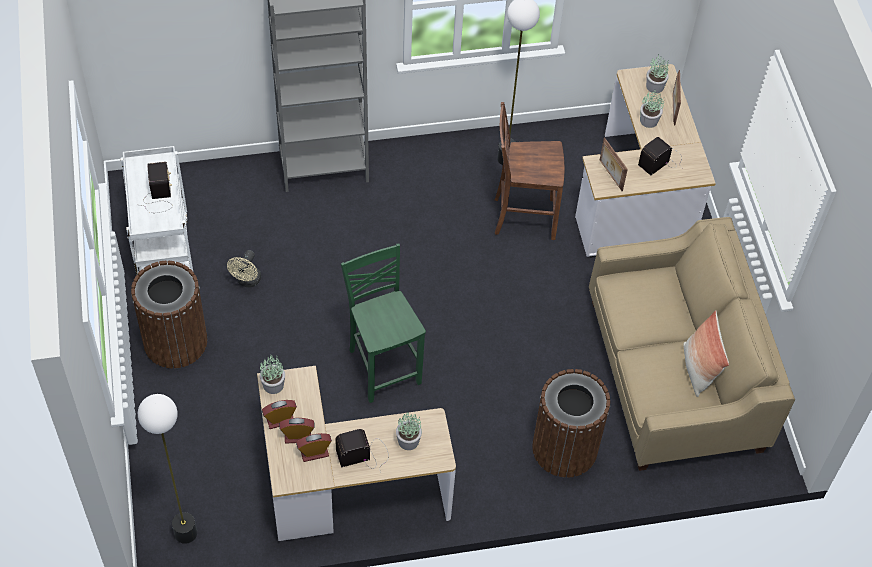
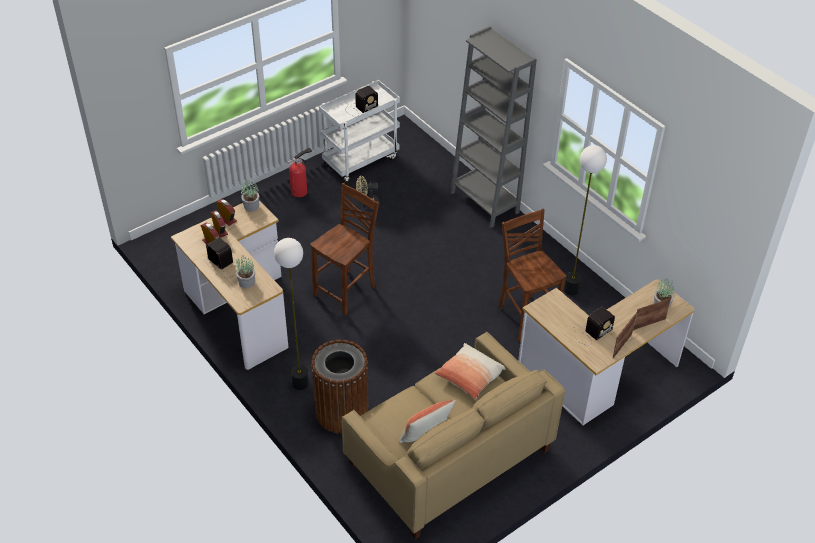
camera: 65 degrees right, 10 degrees down
(175, 341) = (300, 191): brown trash can -> fire extinguisher
(185, 533) = (168, 249): floor lamp -> floor lamp (300, 383)
(383, 366) = (346, 291): green chair -> brown chair
(610, 175) = (550, 308): picture frame -> picture frame (621, 345)
(639, 295) = (469, 377): none -> pillow
(649, 120) = (624, 313): potted plant -> none
(661, 160) = (591, 333): radio -> radio turned 120 degrees clockwise

